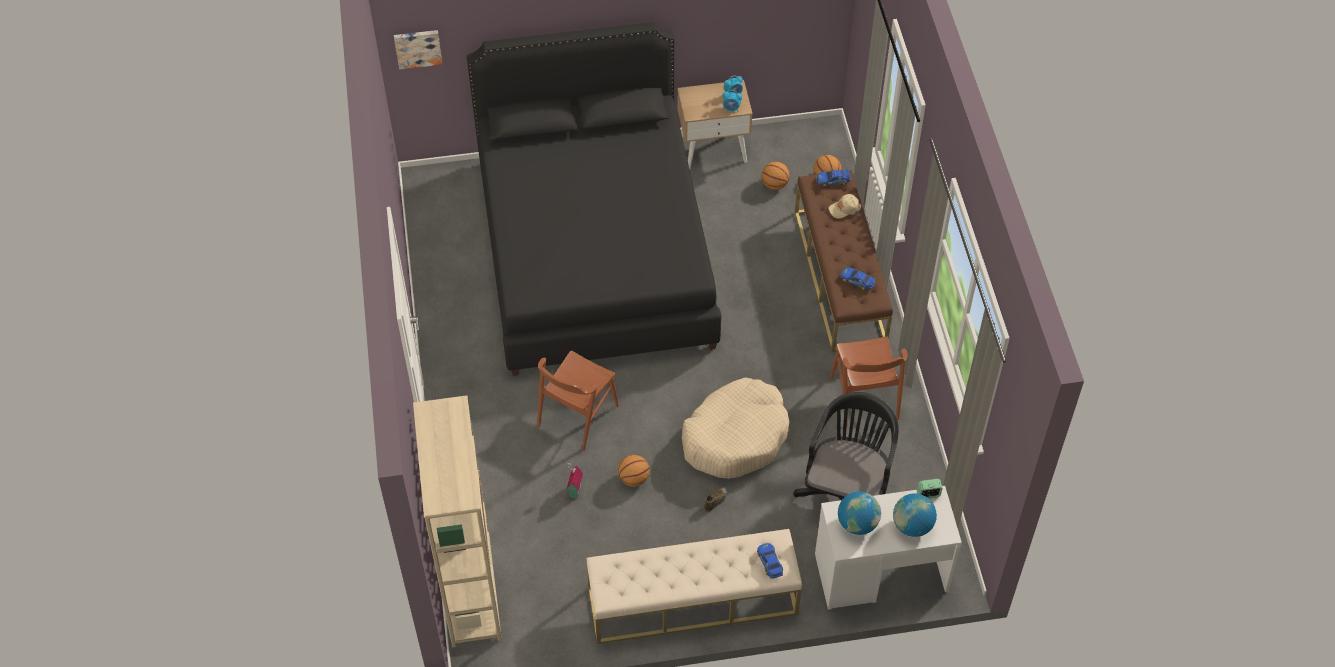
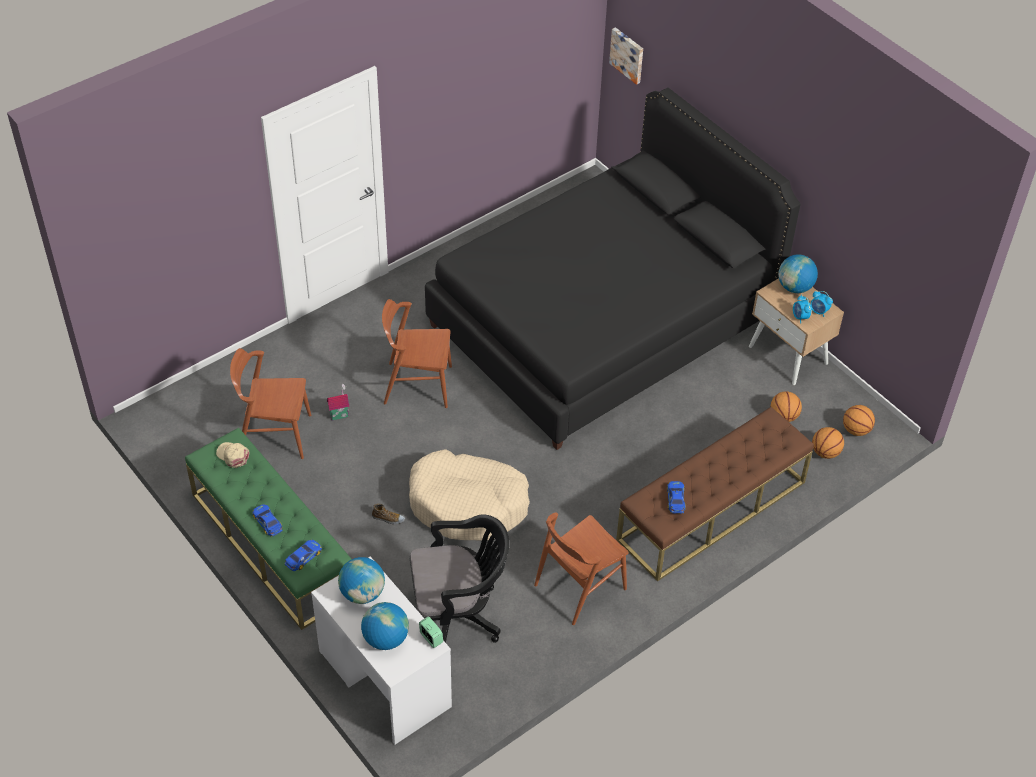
camera: 60 degrees right, 5 degrees down
(471, 590) = (201, 390): beige bookcase -> none
(565, 550) = (274, 434): none -> brown chair
(634, 478) = (376, 450): basketball -> basketball (856, 430)
(692, 601) = (272, 544): beige bench -> green bench
(697, 95) = (795, 287): none -> globe
(833, 180) = (786, 433): toy car -> toy car (267, 522)
(844, 208) = (758, 455): beige cap -> beige cap (233, 455)

